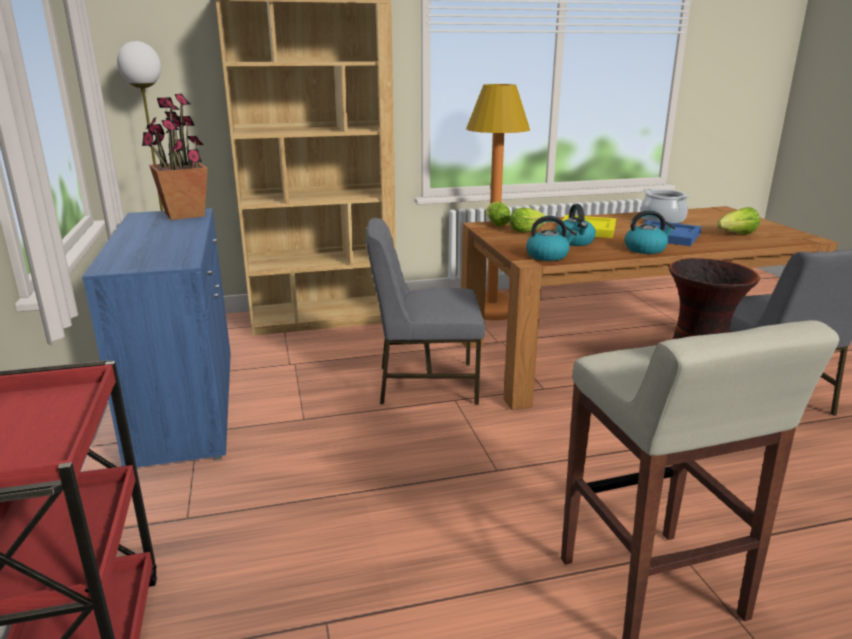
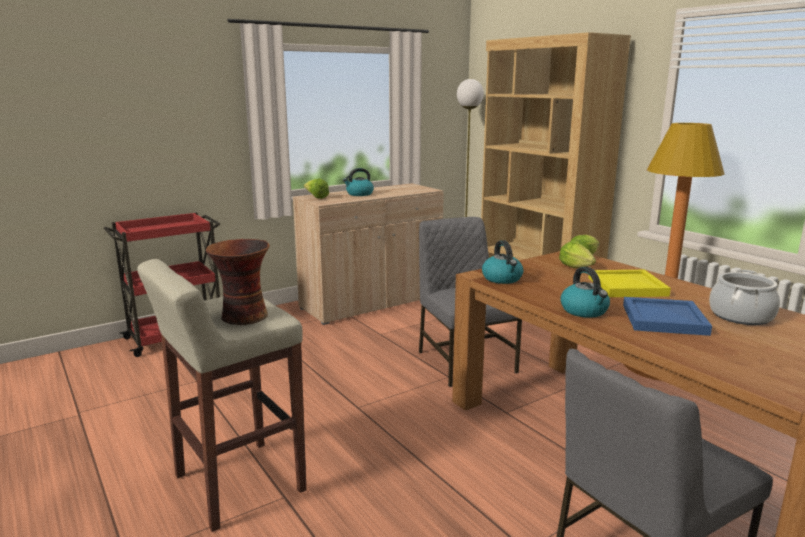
camera: 70 degrees right, 5 degrees down
(184, 215) = (419, 189): potted plant -> none
(186, 405) = (372, 302): blue cabinet -> beige cabinet
(575, 242) = (567, 284): kettle -> kettle (359, 194)
(736, 234) = (747, 355): lettuce -> lettuce (316, 197)

